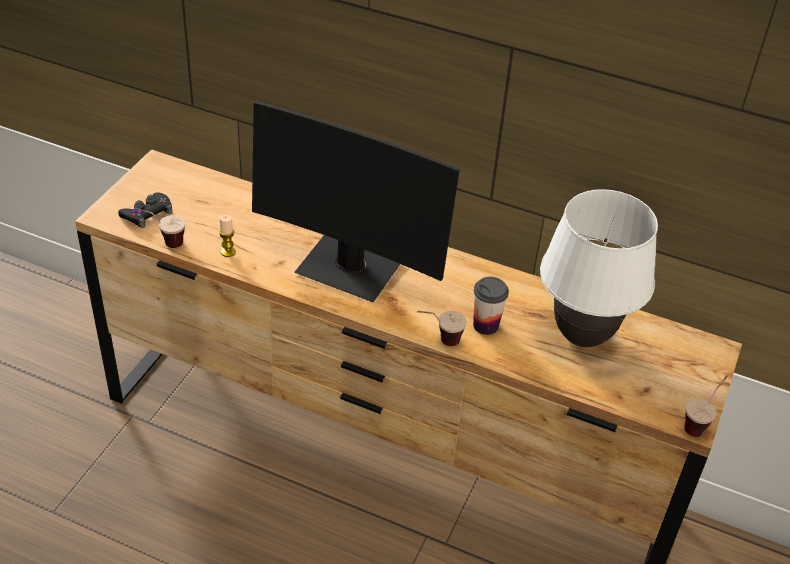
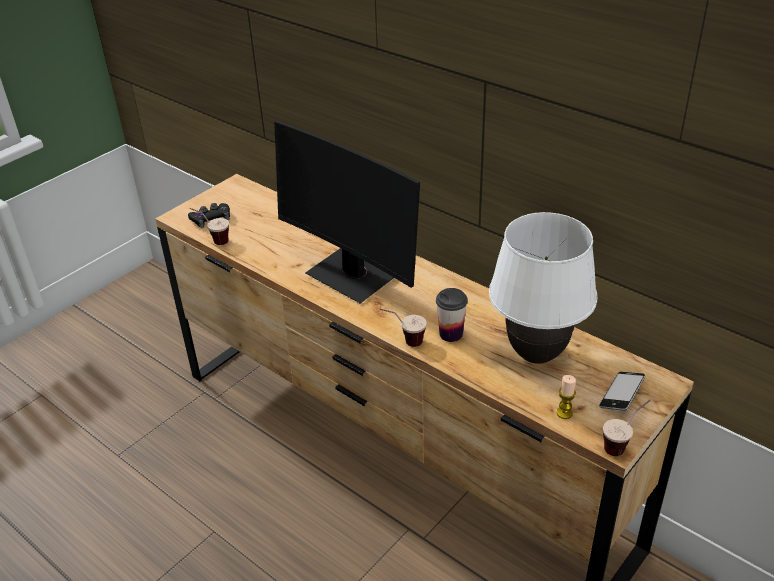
camera: 20 degrees right, 5 degrees down
(228, 252) = (259, 252): candle -> candle (564, 413)
(680, 369) = (621, 394): none -> phone

